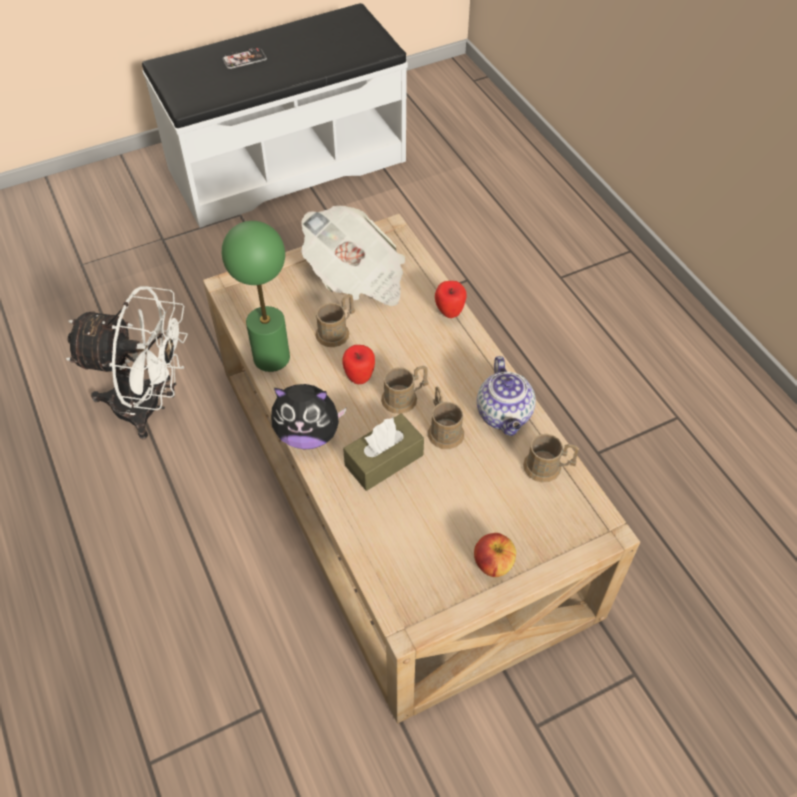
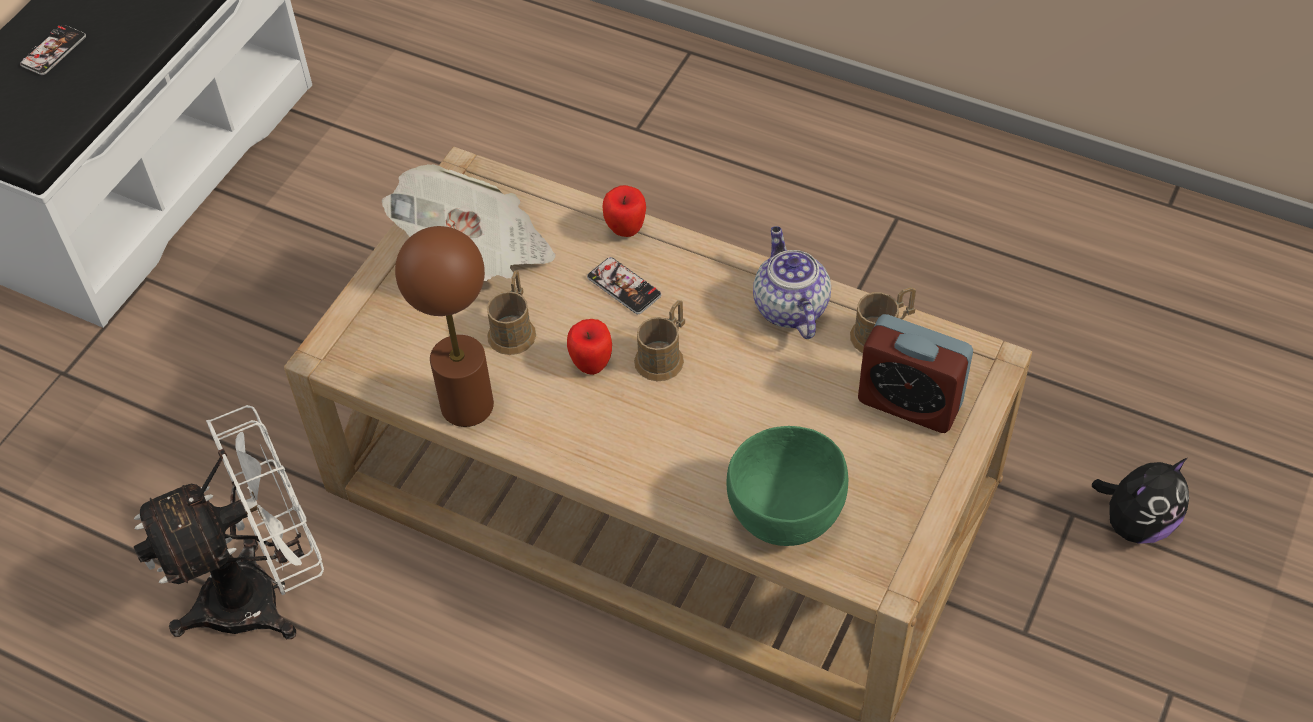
camera: 35 degrees left, 0 degrees up
(271, 357) = (466, 405): green table lamp -> brown table lamp
(308, 434) = (596, 463): plush toy -> plush toy (1136, 523)
(384, 460) = (705, 436): brown tissue box -> none
(385, 539) = (786, 516): none -> green bowl
(419, 344) = (624, 286): none -> phone
(443, 429) = (737, 363): brown mug -> none
(493, 564) = (915, 467): apple -> none
(505, 415) = (789, 307): teapot -> teapot turned 150 degrees counterclockwise
(526, 521) = (909, 402): none -> alarm clock

